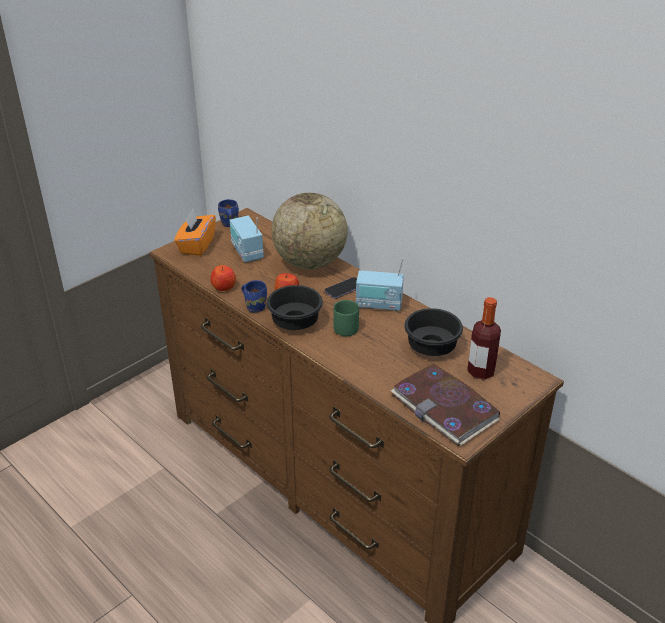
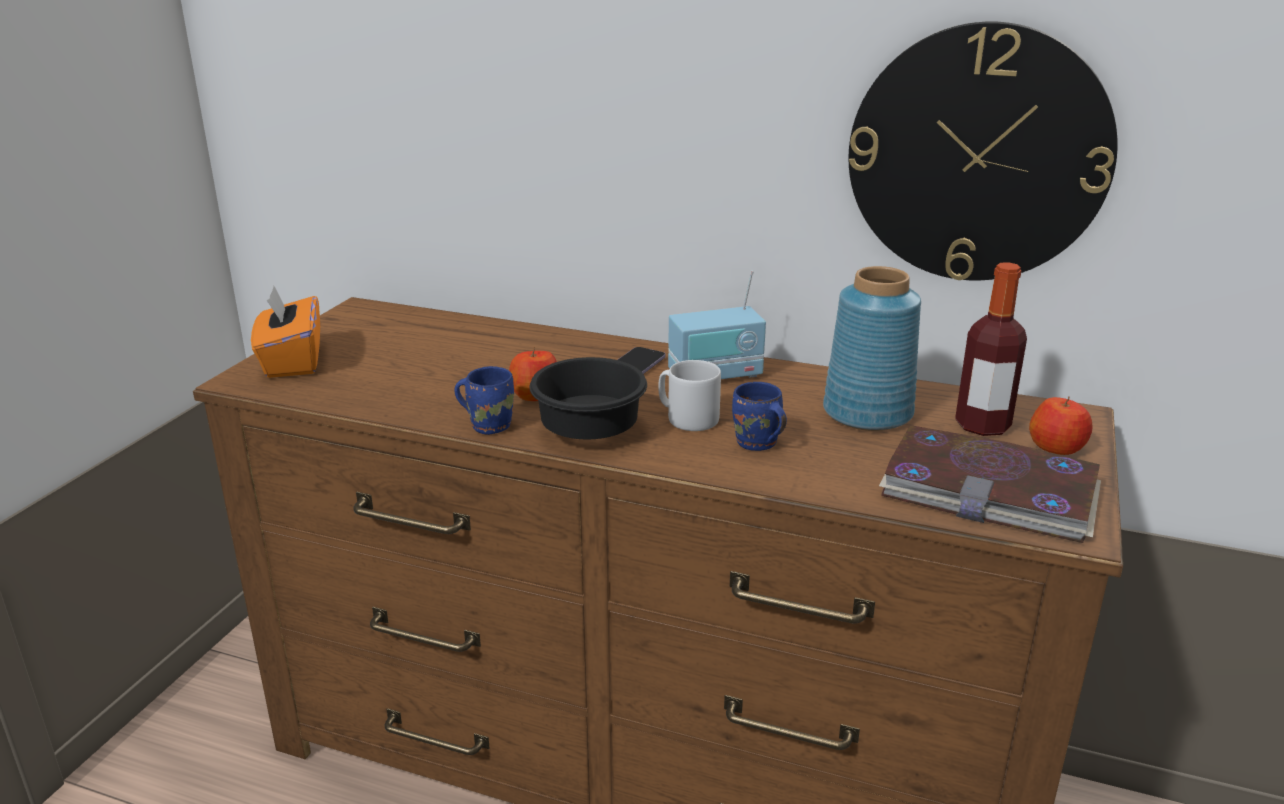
camera: 25 degrees left, 10 degrees down
(224, 287) = (399, 409): apple -> apple (1057, 448)
(228, 224) = (334, 322): blue mug -> blue mug (756, 444)
(246, 252) = (402, 353): radio -> none
(310, 262) = (536, 345): globe -> none
(344, 327) = (687, 418): green mug -> grey mug
(431, 348) = (867, 413): black bowl -> blue vase
(511, 232) = (977, 155): none -> wall clock

